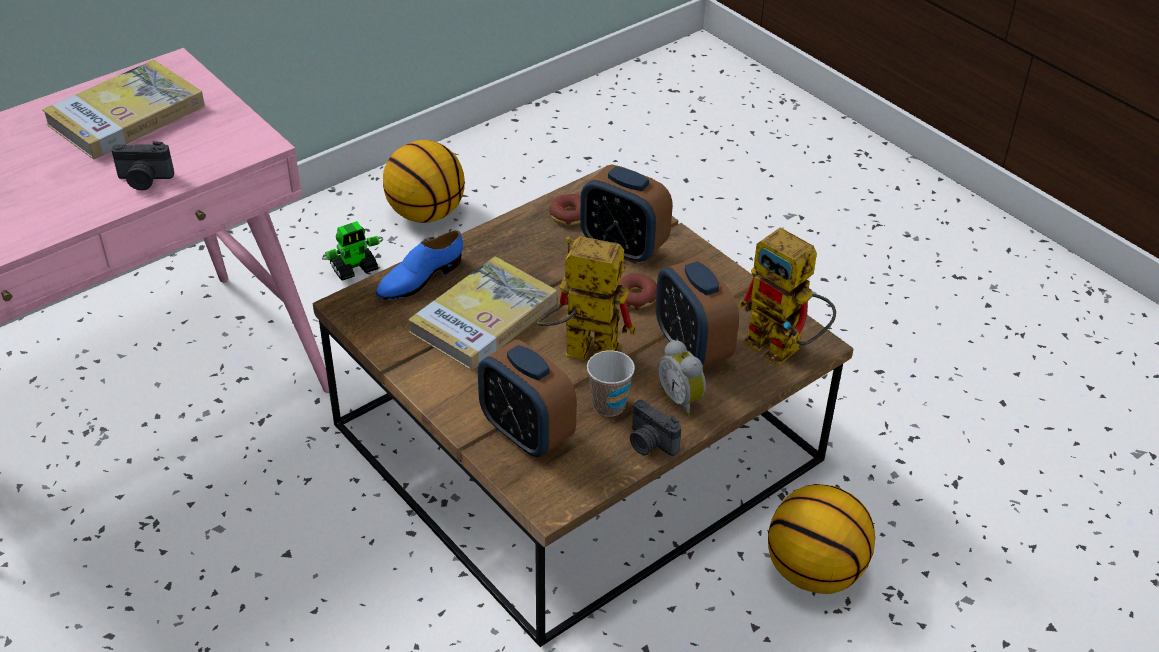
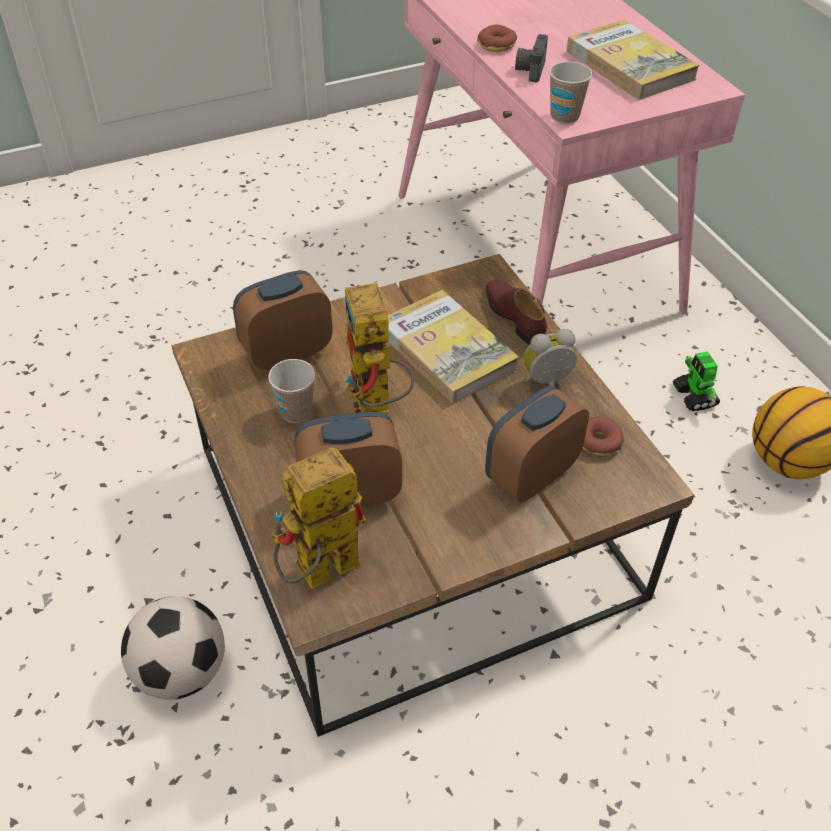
camera: 105 degrees right, 5 degrees up
(249, 148) = (564, 116): none -> cup
(419, 279) = (515, 317): blue shoe -> brown shoe
(579, 352) = (376, 406): toy robot -> toy robot turned 135 degrees clockwise
(636, 297) = (444, 467): donut -> donut (496, 45)
(649, 443) = (235, 429): camera -> none
(682, 399) = (280, 466): alarm clock -> alarm clock (548, 383)
(814, 572) = (181, 671): basketball -> football

